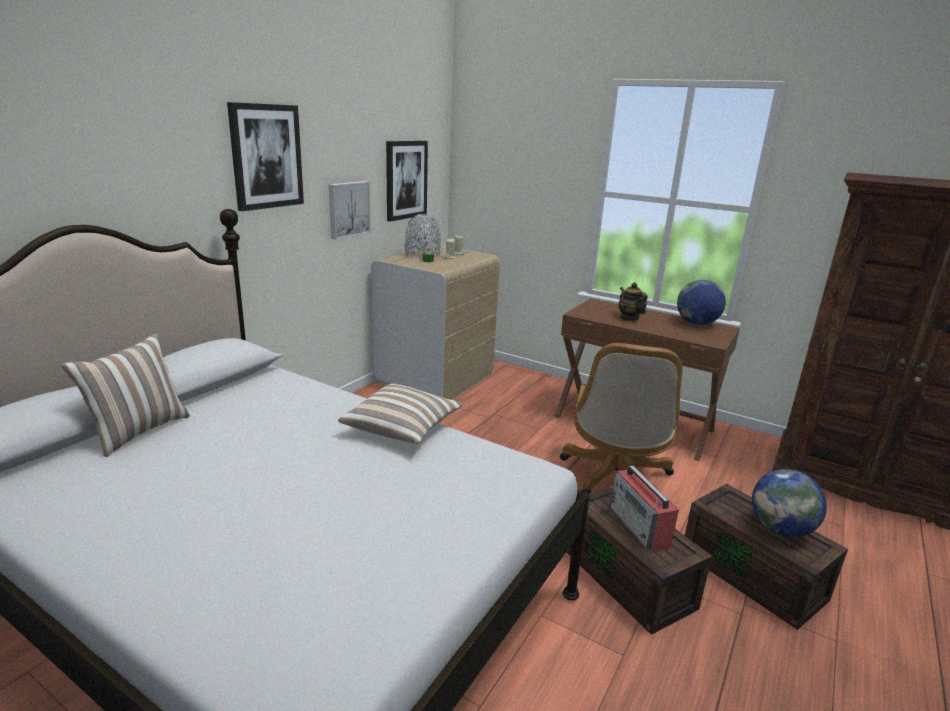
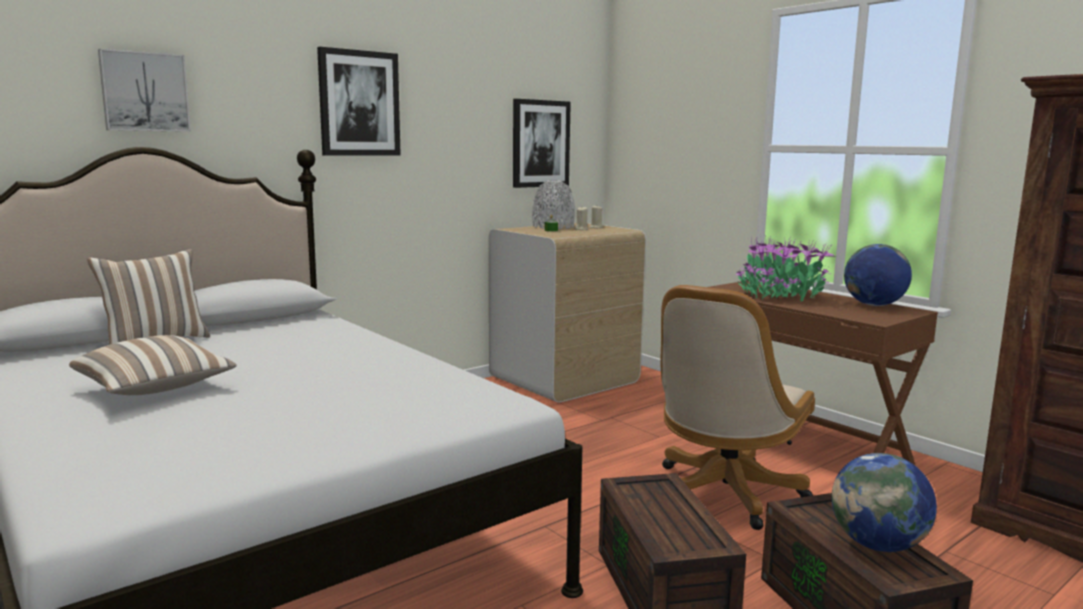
camera: 20 degrees right, 10 degrees down
(348, 209) = (459, 168): picture -> picture (144, 92)
(403, 429) = (401, 362): pillow -> pillow (156, 389)
(629, 318) = (780, 296): teapot -> potted plant
(639, 526) = (670, 513): radio -> none

